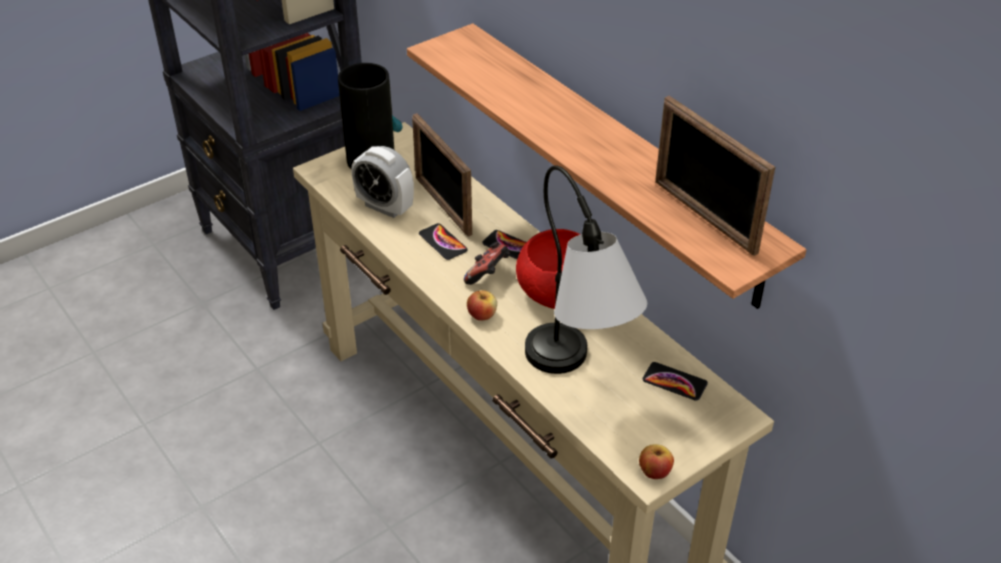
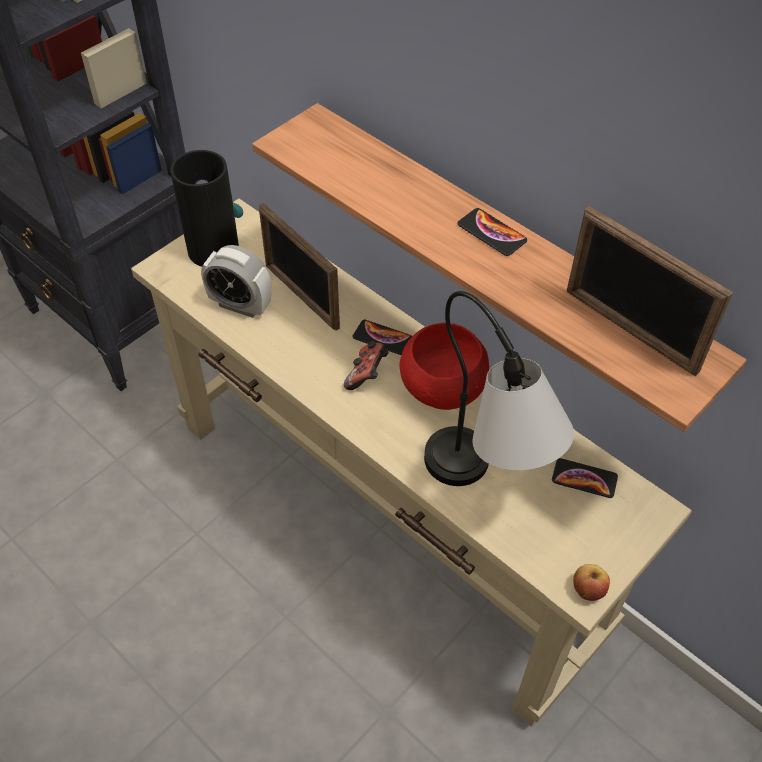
camera: 10 degrees left, 10 degrees up
(443, 242) = (311, 341): phone -> phone (491, 233)
(482, 315) = (371, 425): apple -> none

